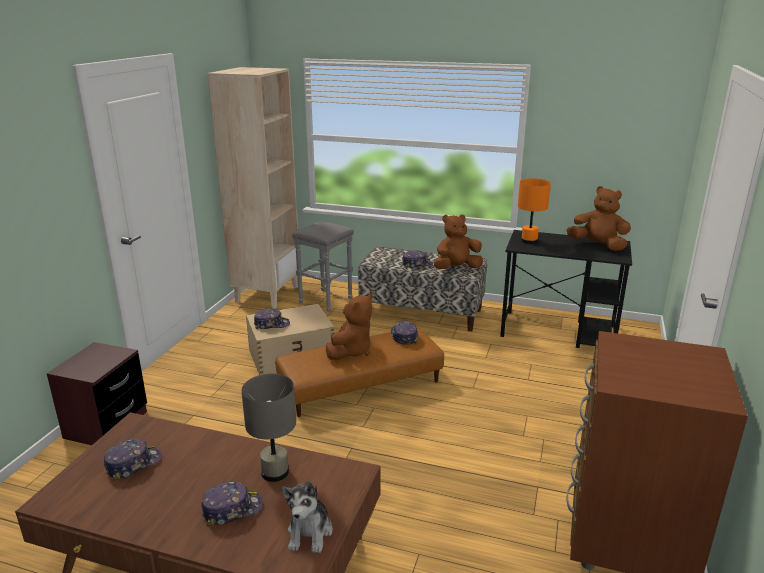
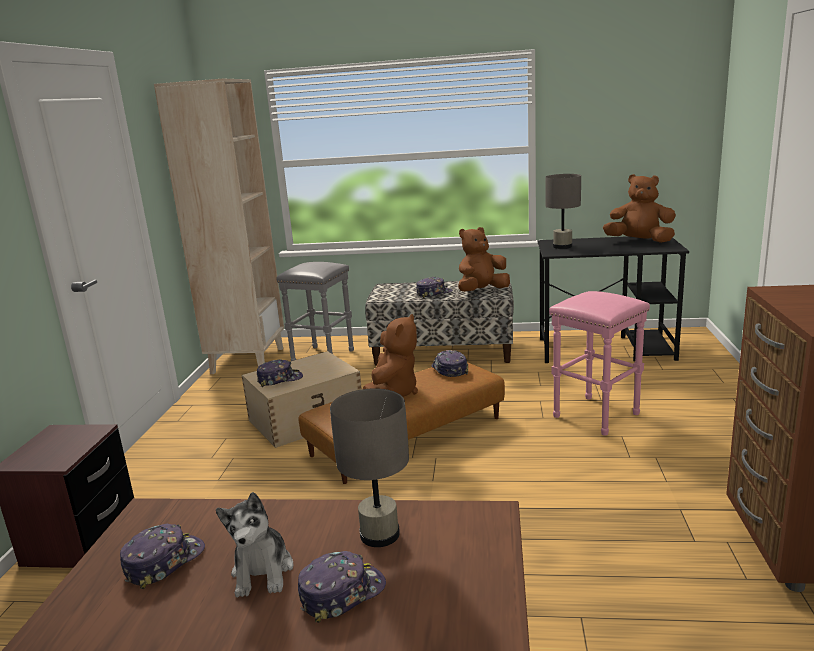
camera: 10 degrees left, 5 degrees down
(310, 532) = (472, 601): plush toy -> plush toy (263, 571)
(515, 392) = (594, 415): none -> pink stool
(529, 241) = (563, 246): orange table lamp -> grey table lamp

